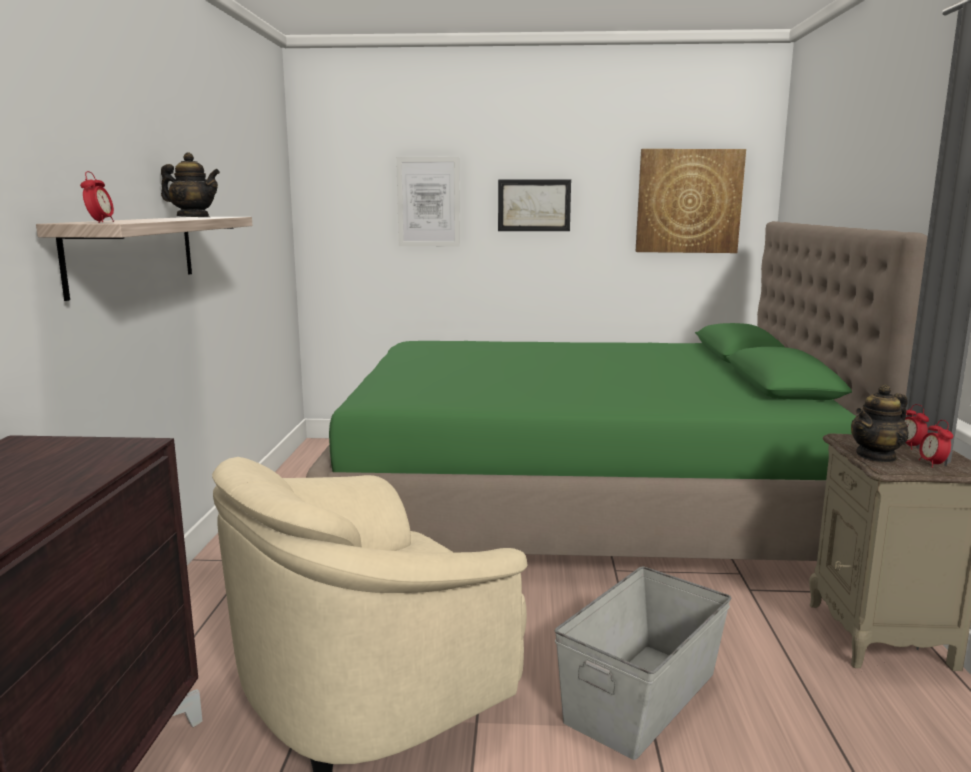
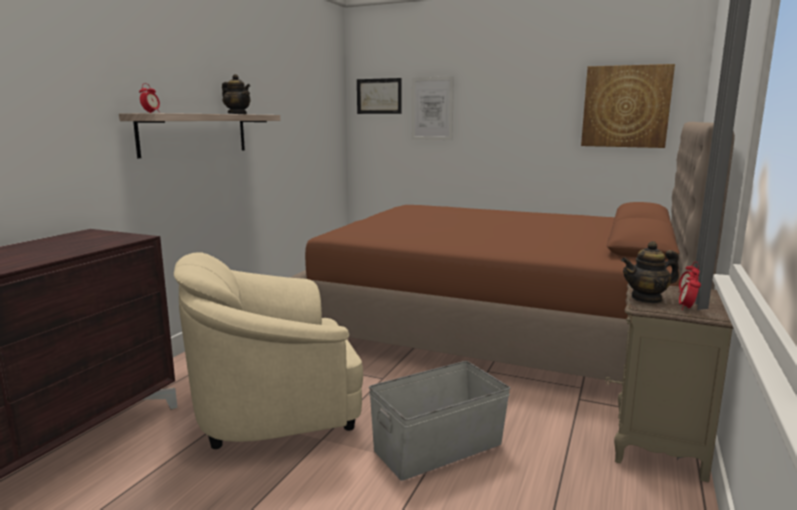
camera: 20 degrees right, 0 degrees up
(534, 205) = (505, 110): picture -> picture (379, 96)
(581, 505) = (499, 328): green bed -> brown bed

